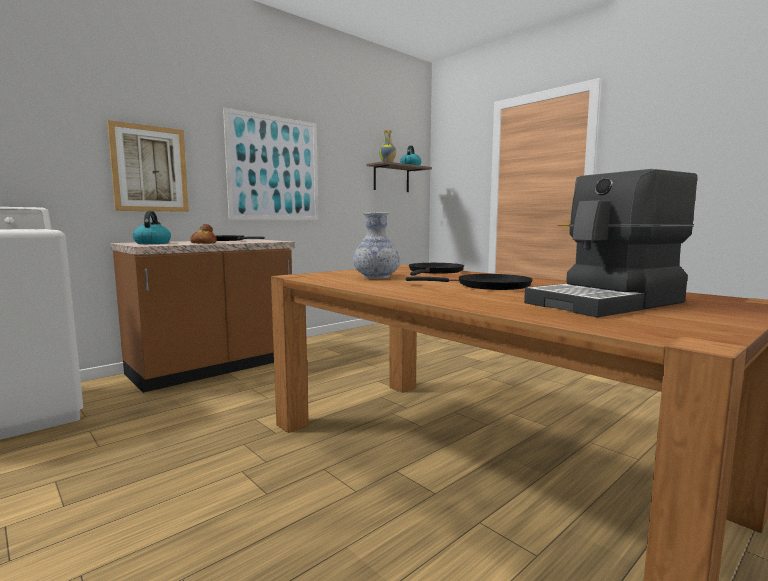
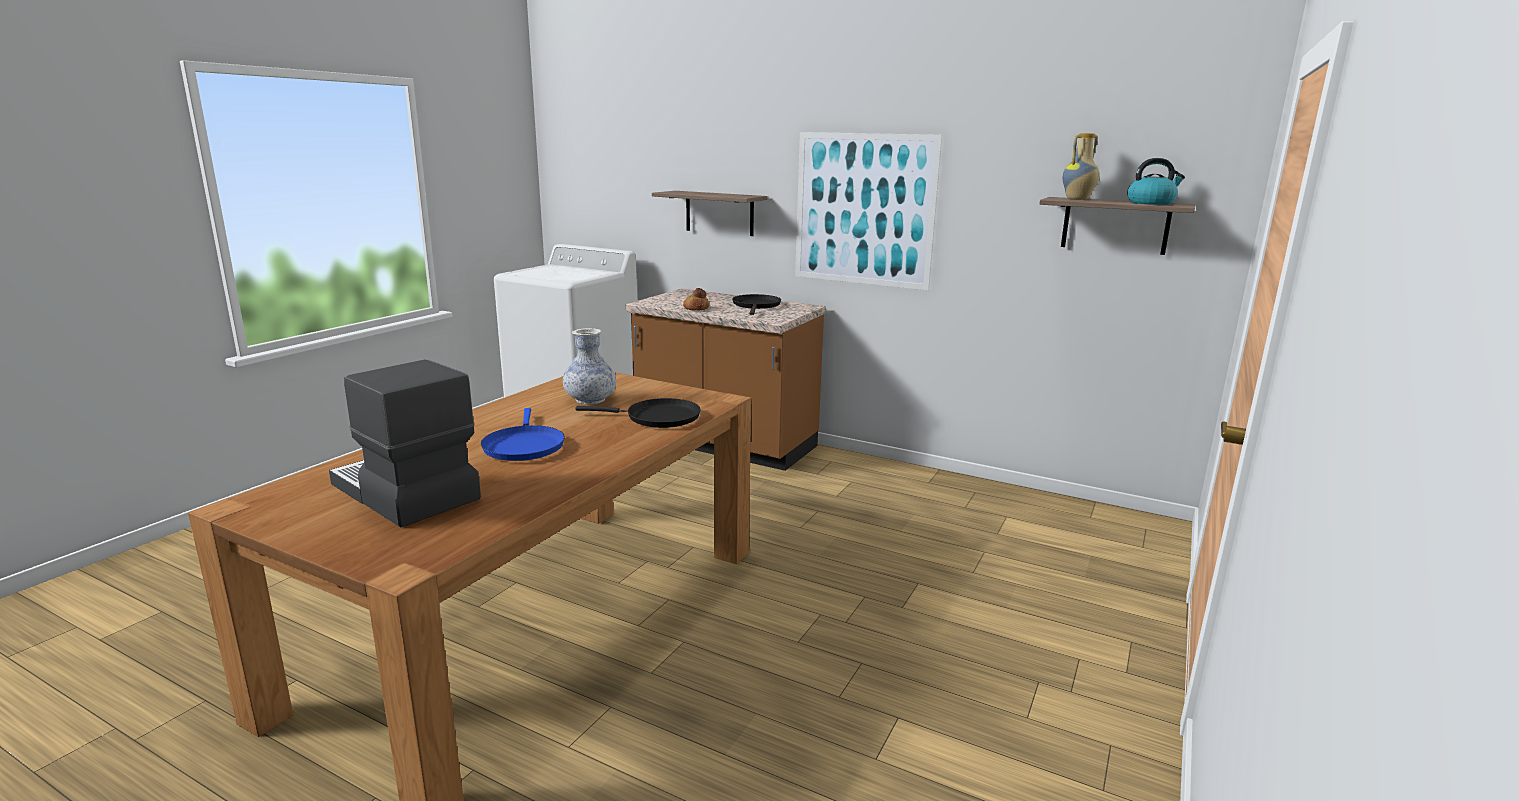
camera: 70 degrees right, 10 degrees up
(150, 169) = (719, 213): picture -> shelf
(152, 243) = (674, 299): kettle -> none
(488, 286) = (523, 446): black frying pan -> blue frying pan

